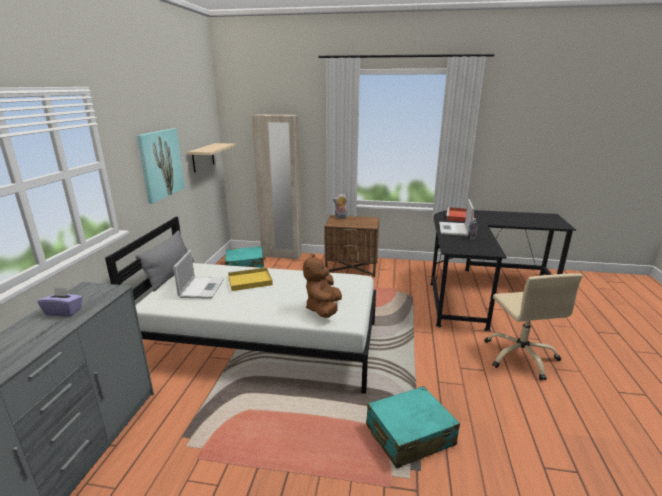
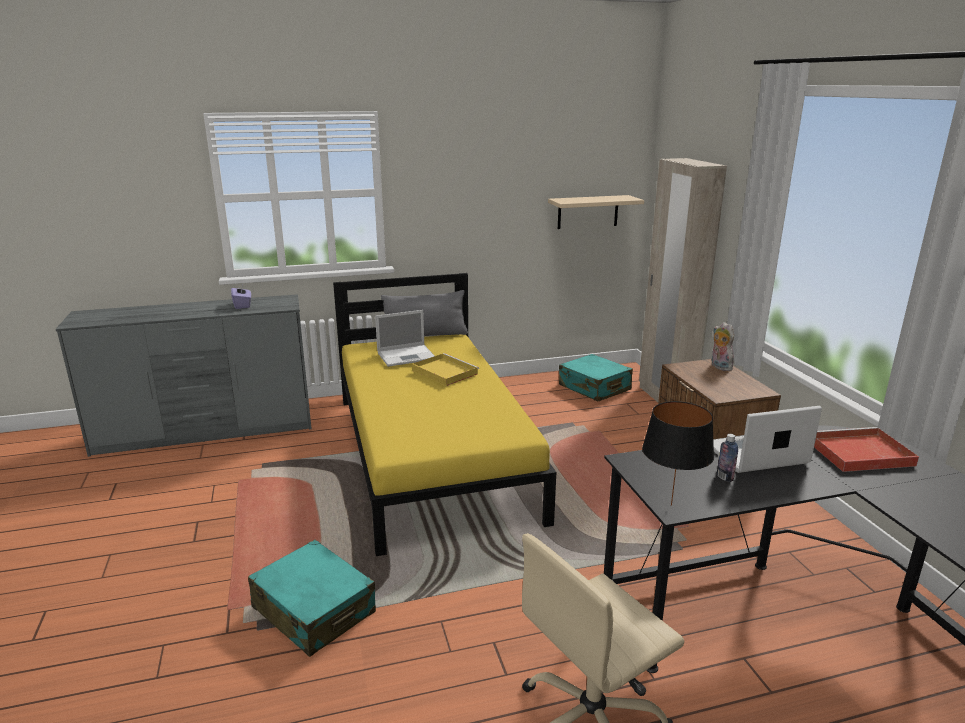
camera: 65 degrees right, 0 degrees up
(161, 164) = (483, 206): picture -> none
(262, 342) = (432, 455): white bed -> yellow bed
(323, 309) = (413, 430): brown plush toy -> none
(492, 252) = (671, 506): none -> black table lamp

